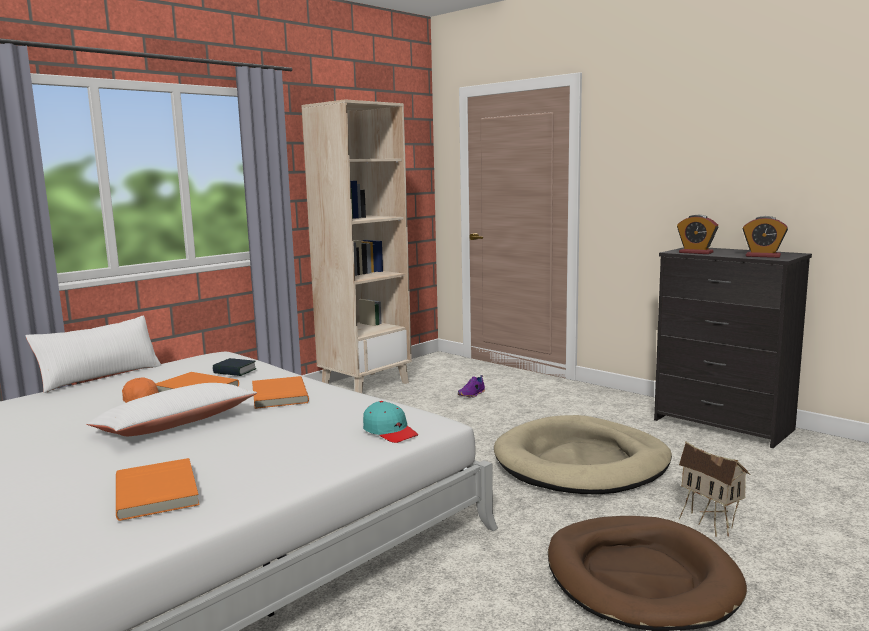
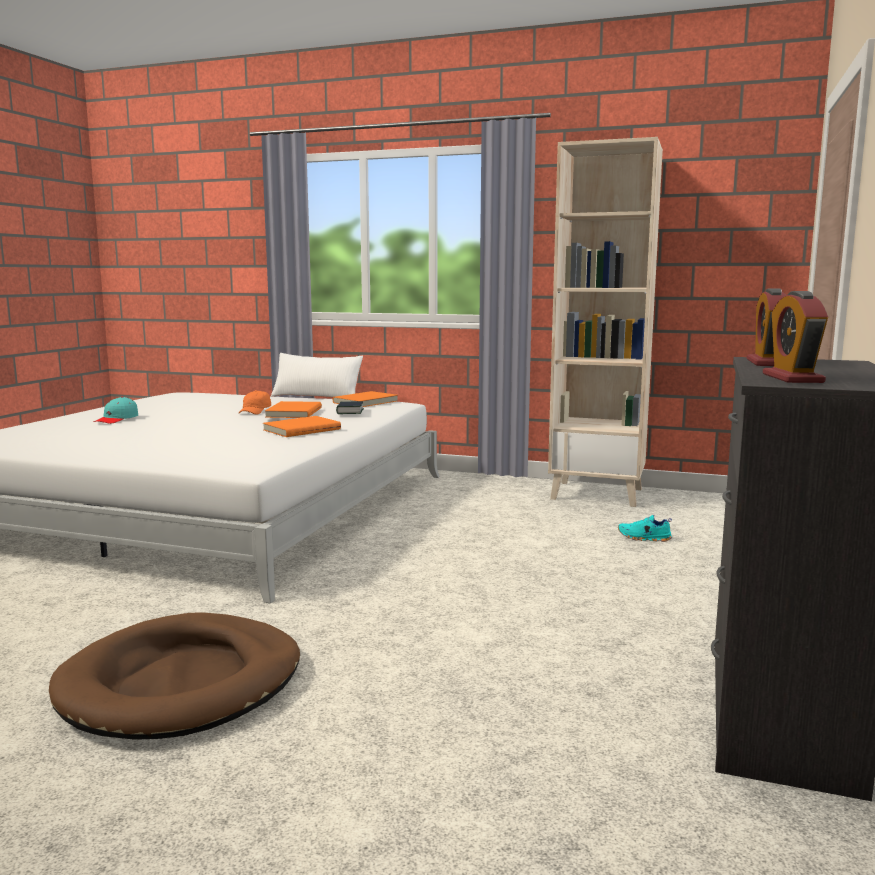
camera: 65 degrees right, 0 degrees up
(159, 492) = (83, 439): orange book -> orange book (366, 402)
(176, 424) = (212, 422): white pillow -> none
(390, 432) = (219, 462): turquoise cap -> turquoise cap (117, 419)
(472, 394) = (644, 538): purple shoe -> turquoise shoe
(581, 463) = (480, 622): beige dog bed -> none
(710, 525) = (339, 719): toy house -> none

